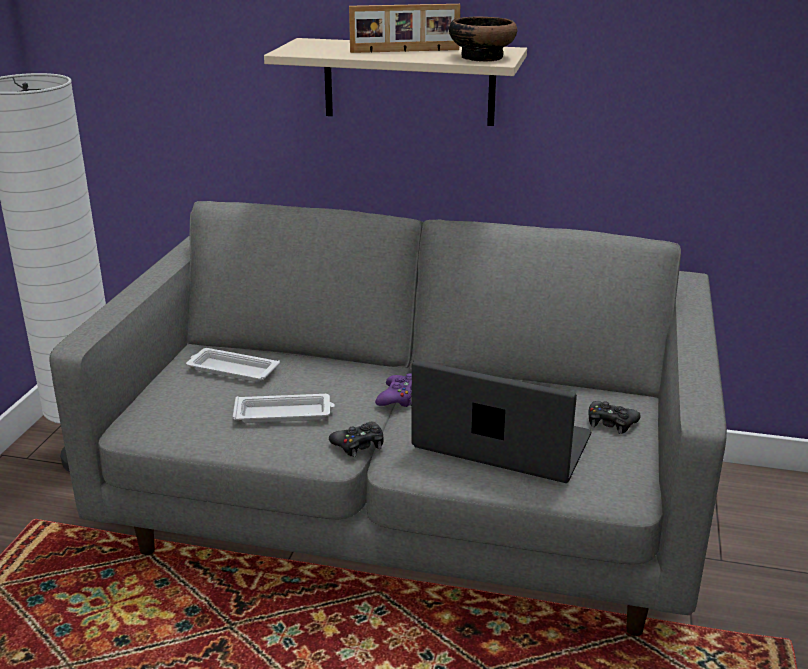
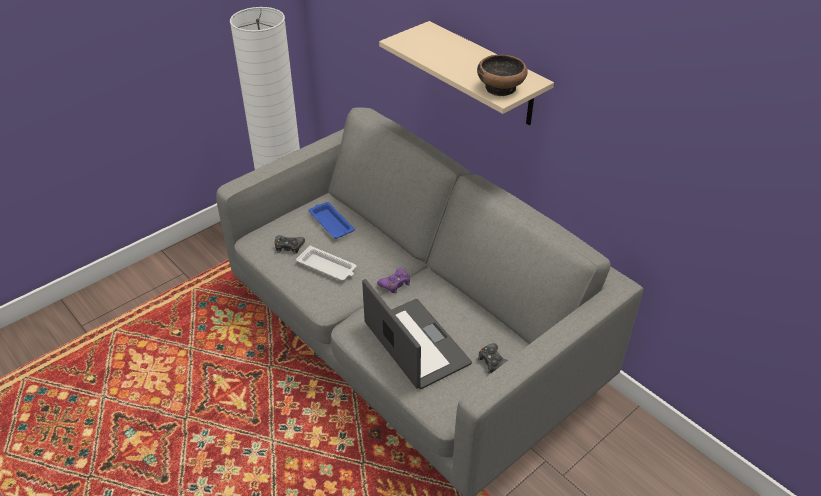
camera: 35 degrees right, 15 degrees up
(231, 370) = (331, 223): white tray -> blue tray
(359, 445) = (343, 307): black game controller -> black game controller (289, 247)
(405, 51) = (465, 63): picture frame -> none

